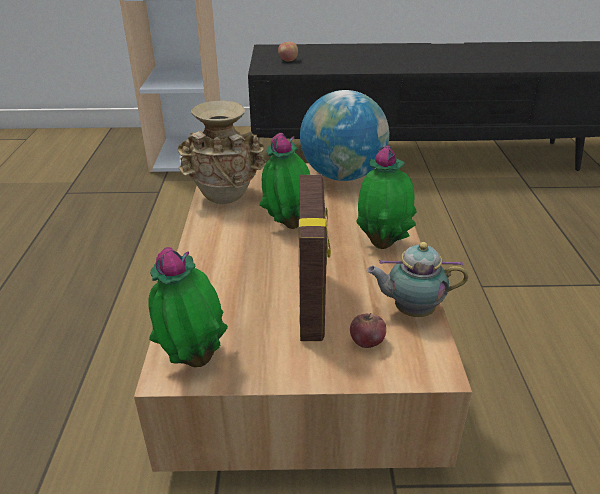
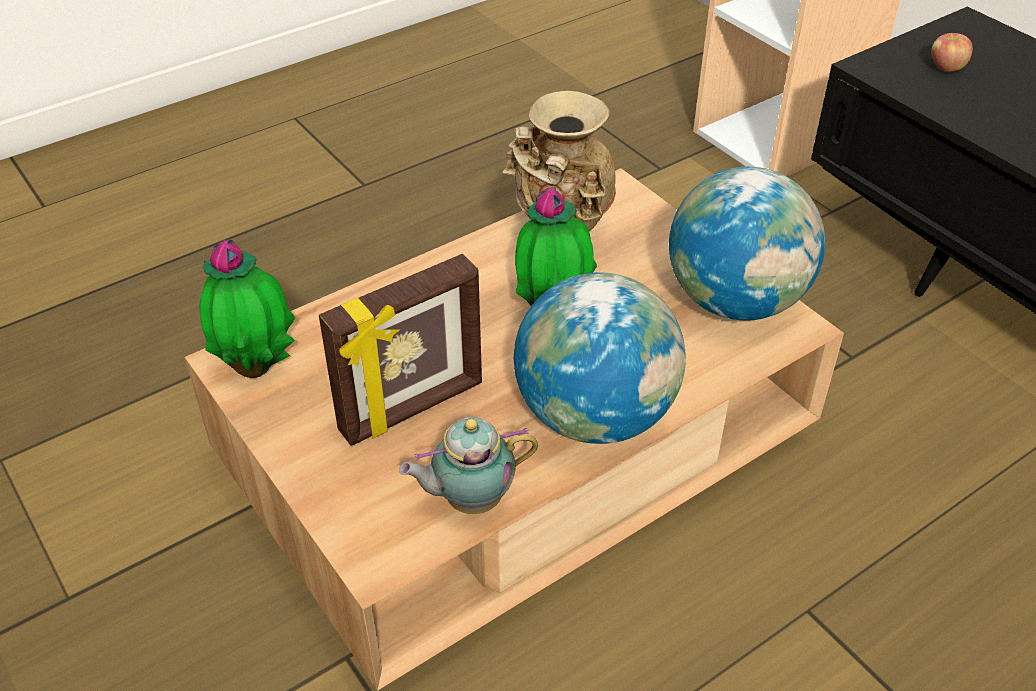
camera: 55 degrees right, 10 degrees up
(367, 342) = (380, 484): apple -> none
(383, 243) = (595, 416): potted plant -> globe
(410, 310) = (469, 500): teapot -> teapot turned 75 degrees counterclockwise

